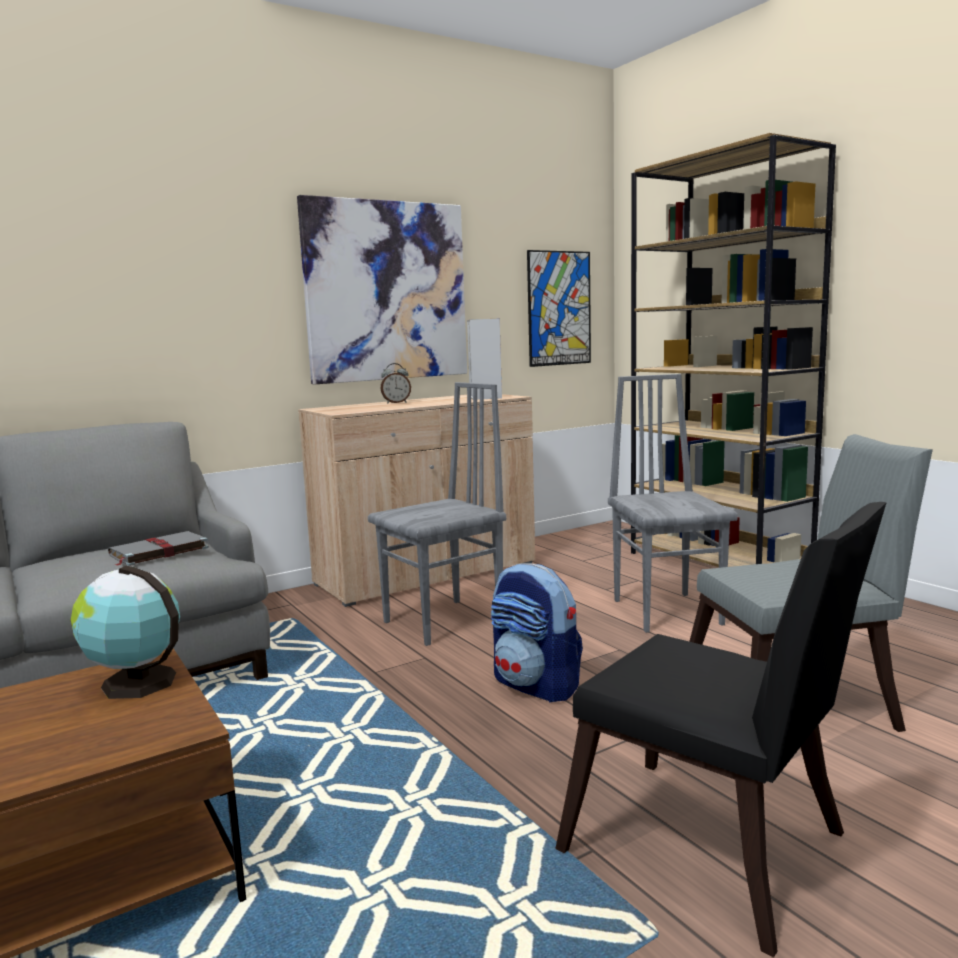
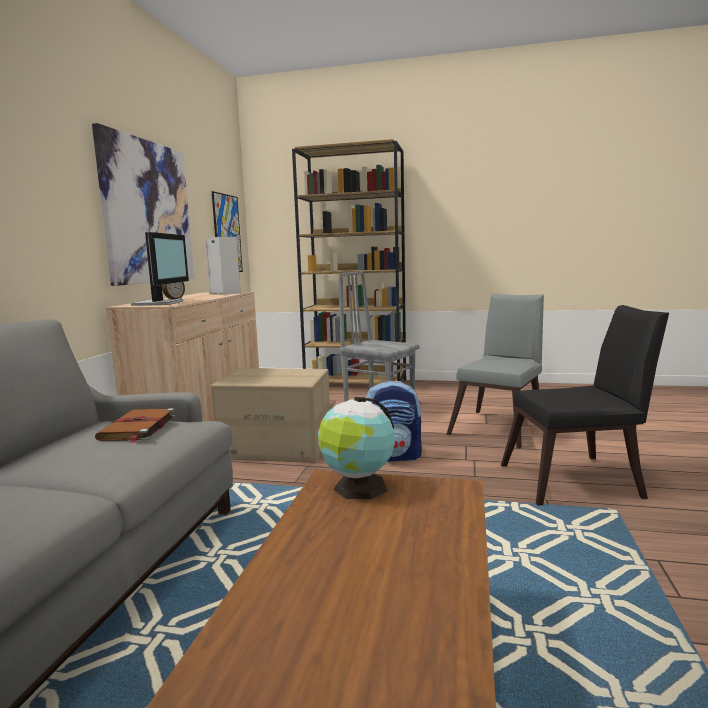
camera: 45 degrees left, 0 degrees up
(157, 552) = (137, 428): grey book -> brown book
(352, 408) = (160, 303): none -> monitor
(445, 622) = (277, 447): grey chair -> cardboard box

